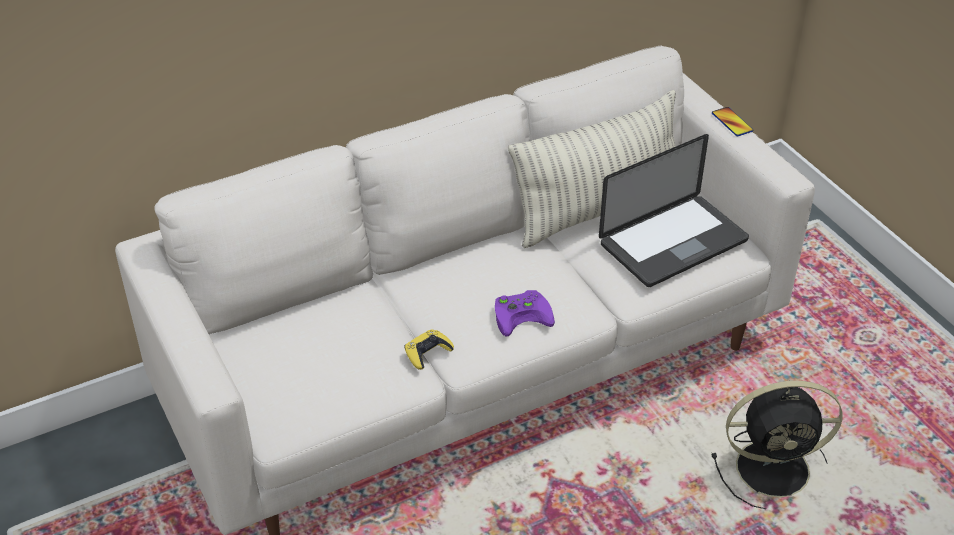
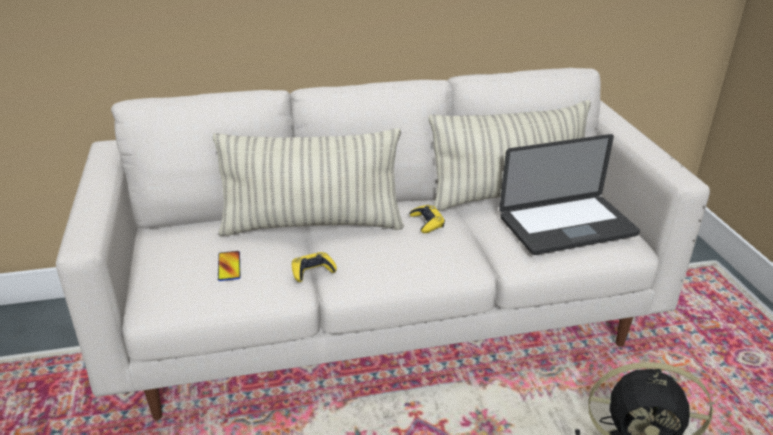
camera: 15 degrees right, 10 degrees down
(399, 293) = (312, 225): none -> pillow
(523, 314) = (410, 256): purple game controller -> none
(524, 266) = (427, 222): none -> yellow game controller
(732, 122) = (639, 136): phone -> phone (229, 266)

